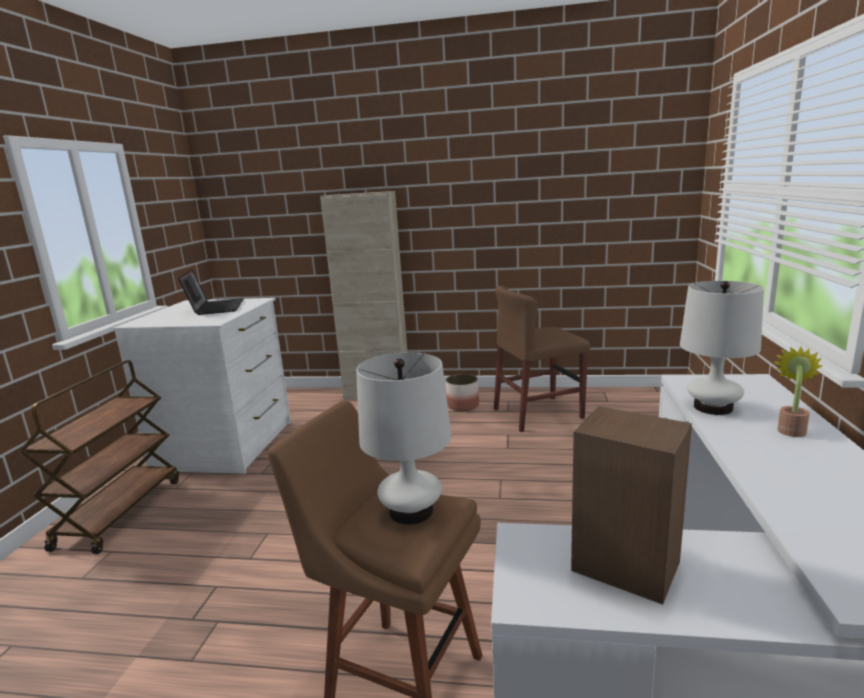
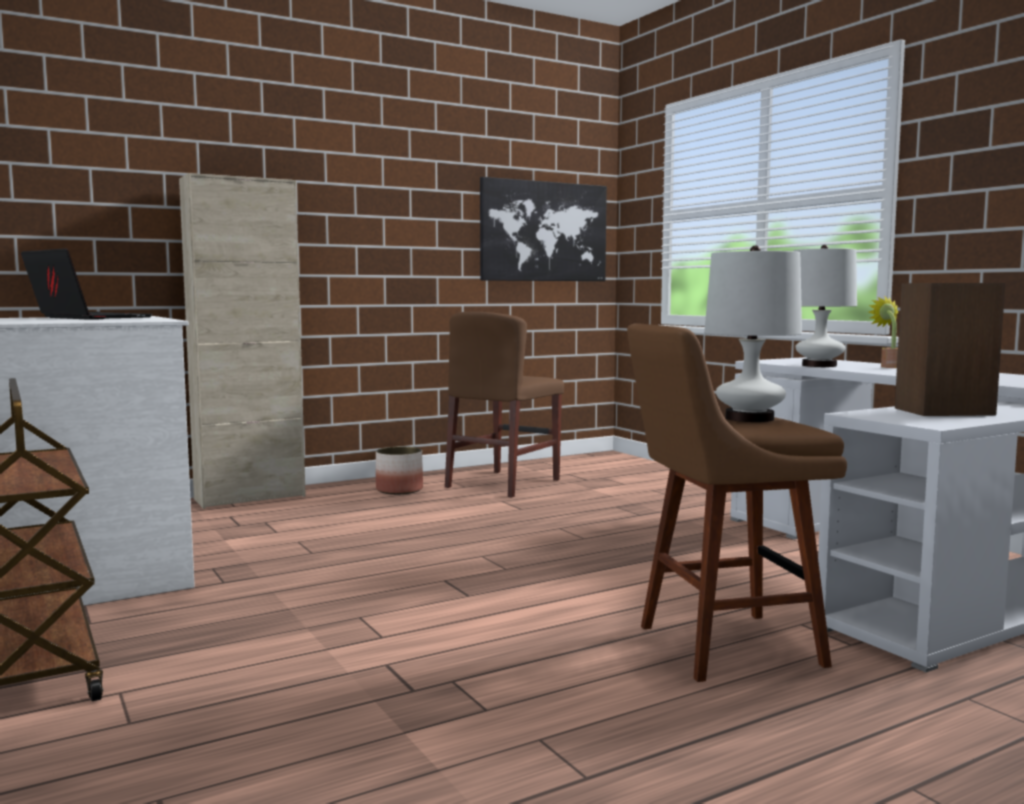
camera: 40 degrees left, 10 degrees down
(618, 203) = (543, 231): none -> picture

